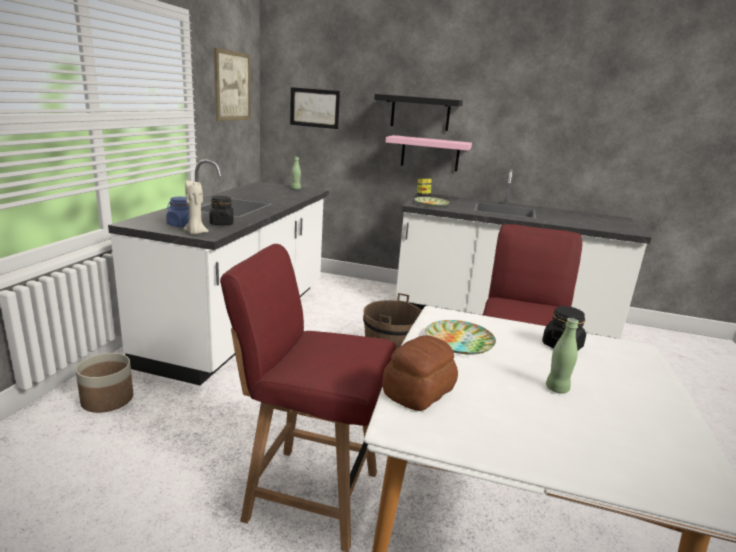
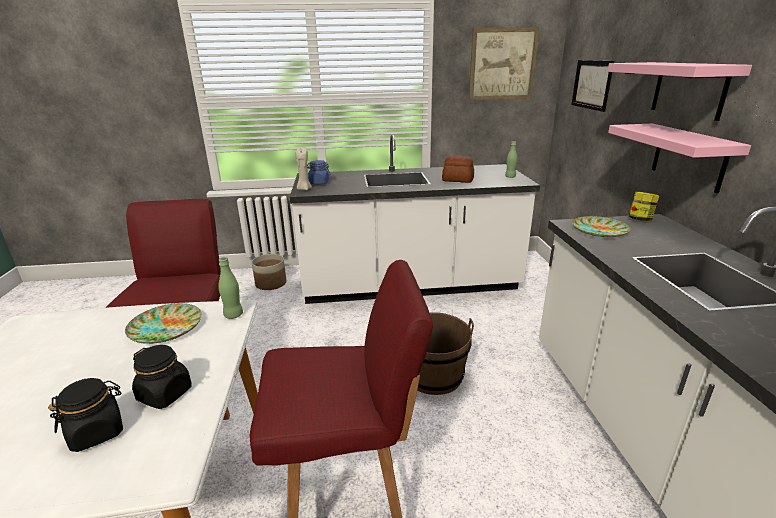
camera: 70 degrees right, 5 degrees up
(221, 223) = (339, 188): black jar -> black jar (97, 432)
(420, 113) = (689, 89): black shelf -> pink shelf
(420, 391) = (68, 323): bread -> bread (458, 180)
(557, 389) = (58, 394): green bottle -> green bottle (233, 315)

